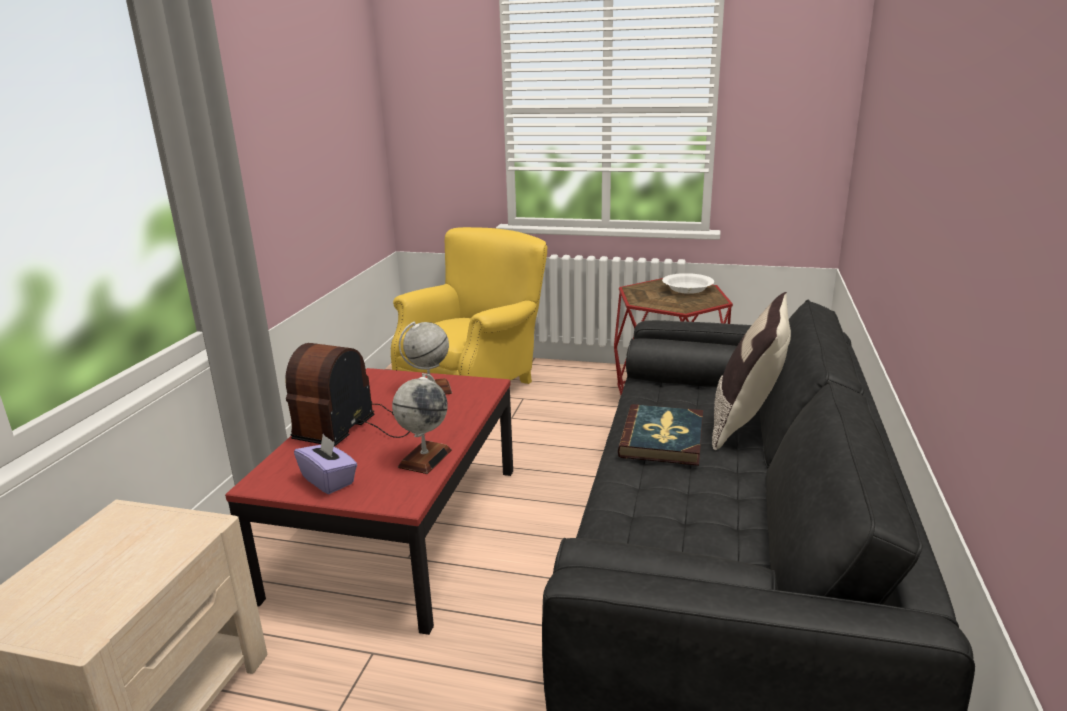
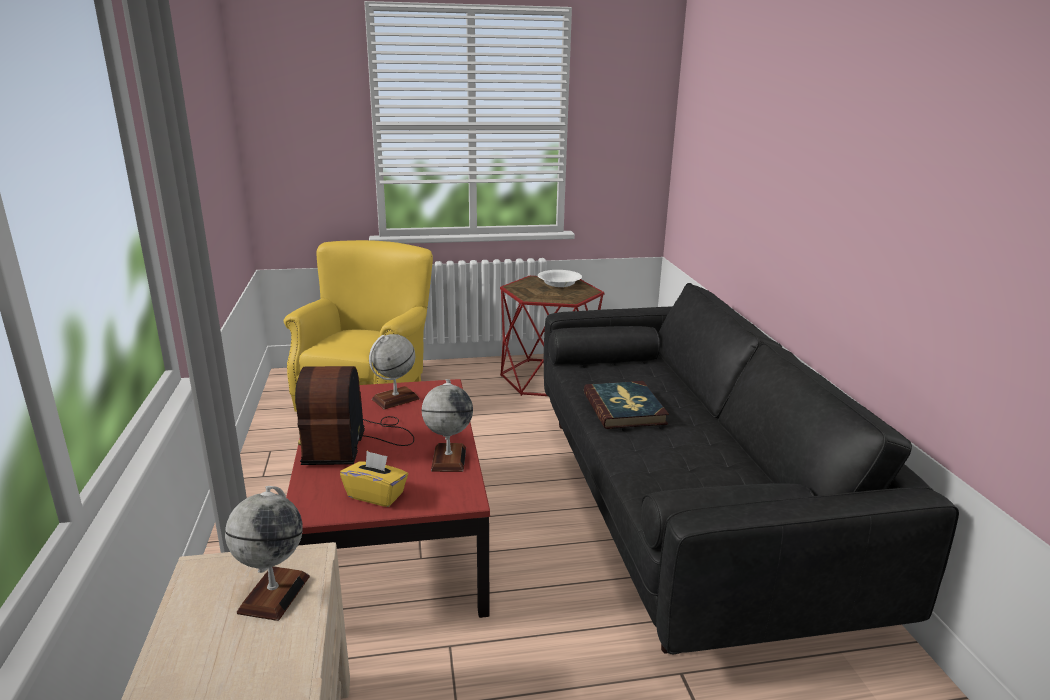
camera: 25 degrees left, 0 degrees up
(148, 551) = (274, 594): none -> globe
(329, 480) = (376, 495): purple tissue box -> yellow tissue box
(746, 424) = (674, 387): pillow -> none

